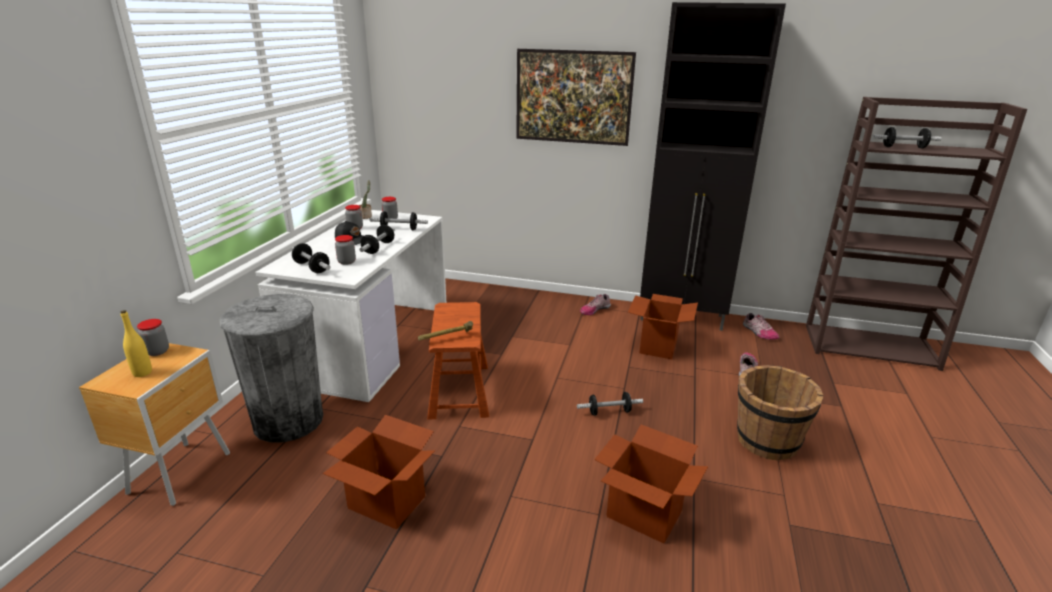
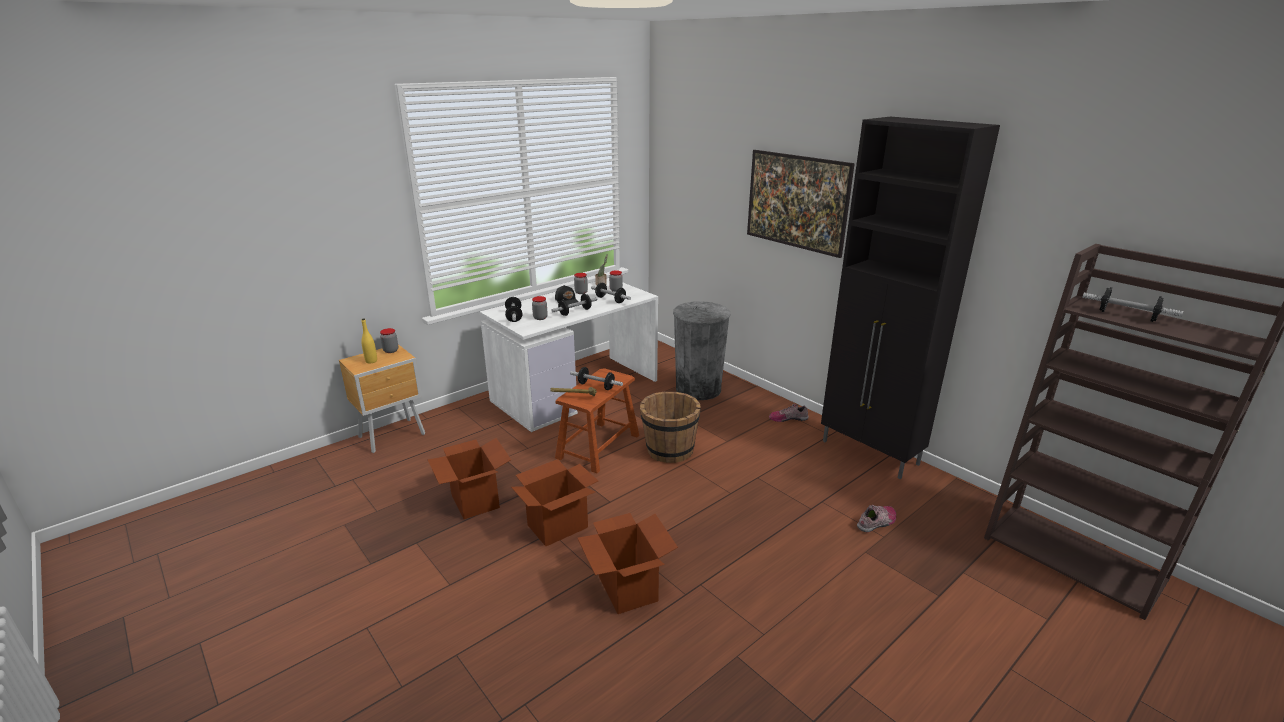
camera: 35 degrees right, 0 degrees up
(288, 420) = (473, 426): grey trash can -> grey trash can (698, 389)
(609, 412) = (693, 506): dumbbell -> dumbbell (596, 386)
(658, 346) = (809, 470): cardboard box -> cardboard box (558, 526)
(759, 332) = (942, 495): shoe -> none
(767, 441) = (807, 588): brown bucket -> brown bucket (669, 450)

